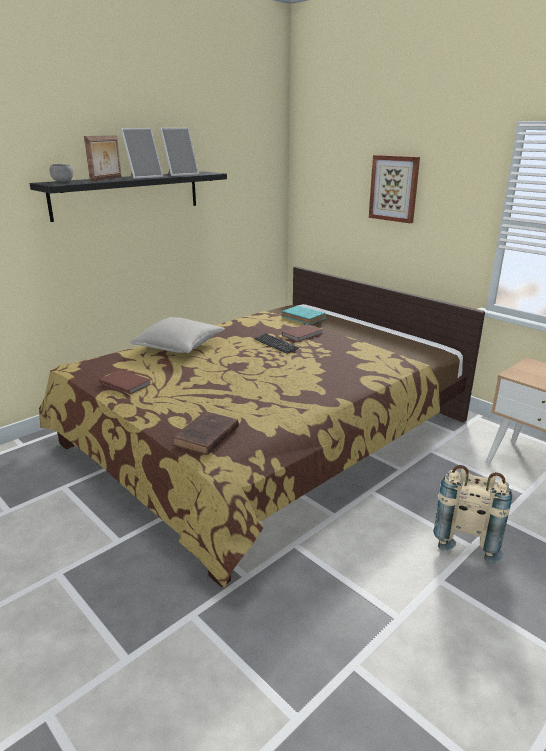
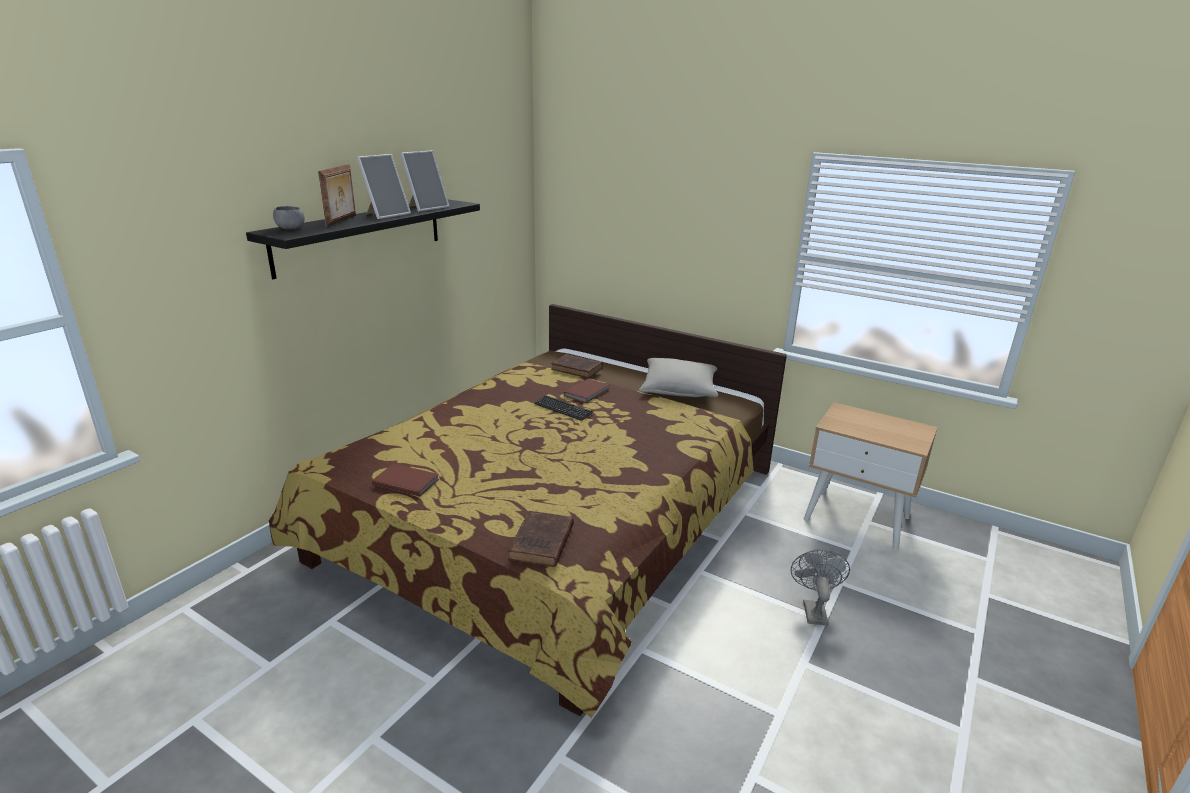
camera: 15 degrees left, 0 degrees up
(179, 346) = (446, 422): grey pillow -> grey pillow (679, 390)
(304, 318) = (578, 369): turquoise book -> brown book
(394, 188) = (671, 216): picture -> none
(465, 537) = (813, 609): beige backpack -> grey fan

